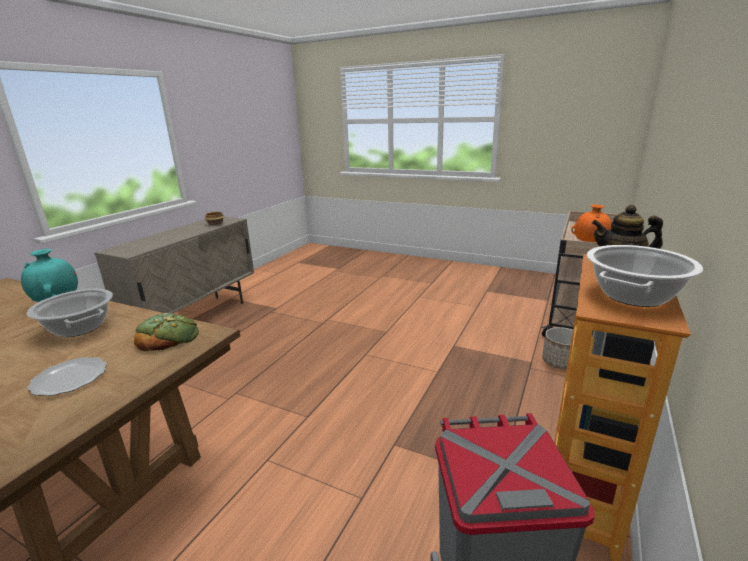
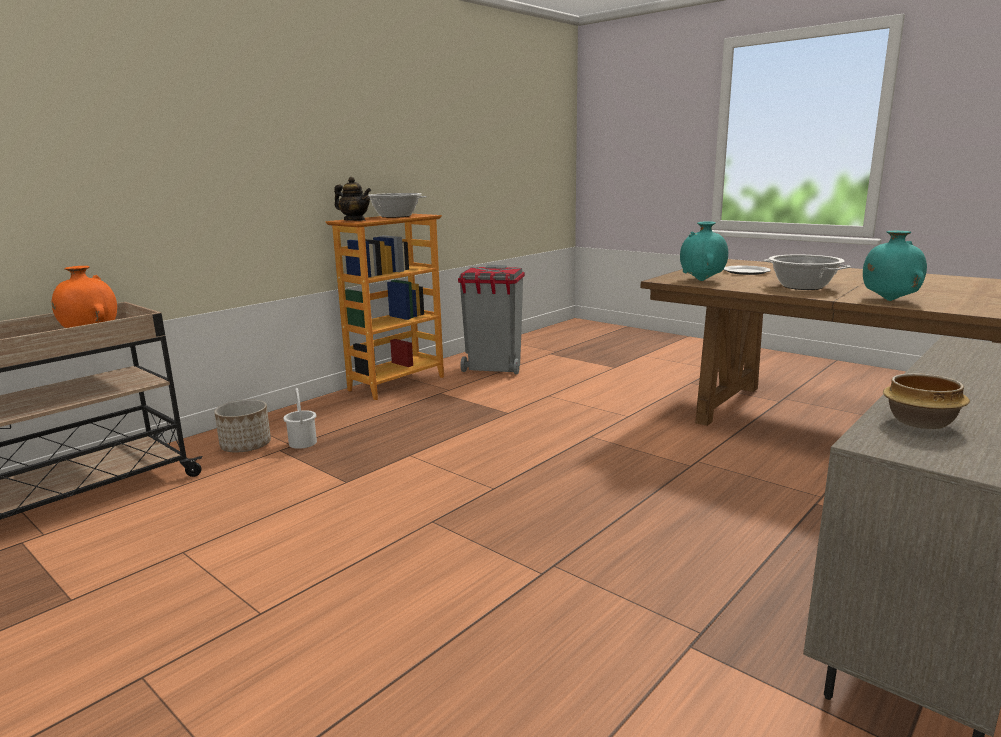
camera: 165 degrees left, 5 degrees down
(167, 336) = (702, 280): bread -> turquoise vase
(526, 371) = (303, 443): none -> white bucket

